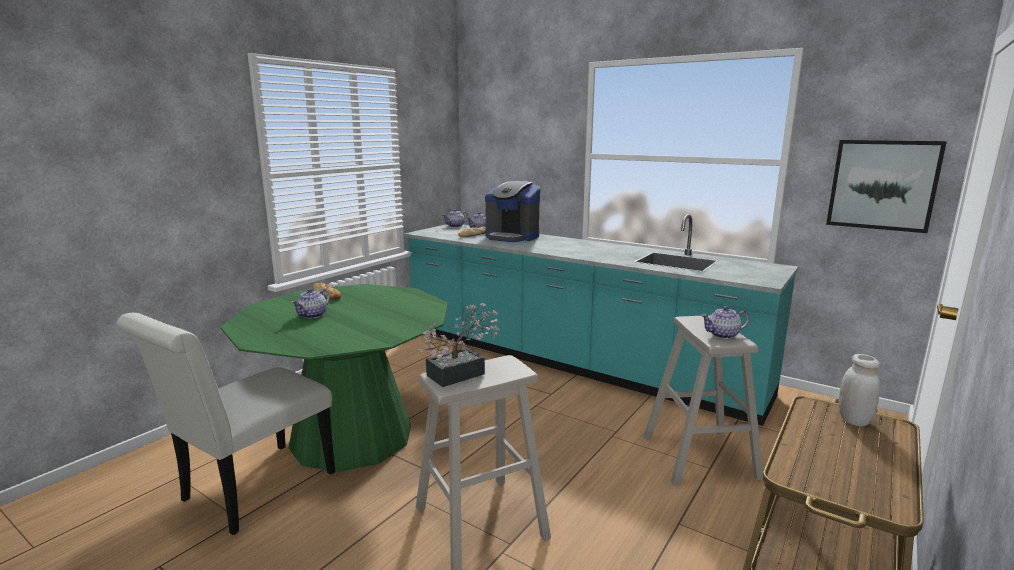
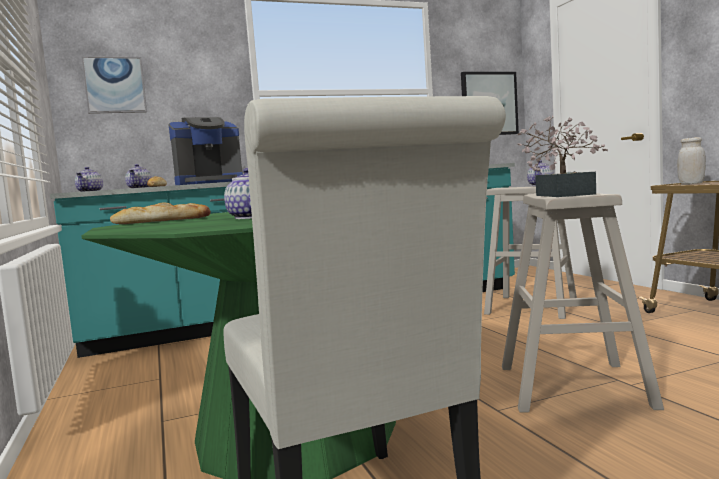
camera: 55 degrees left, 10 degrees down
(493, 145) = (115, 85): none -> picture

